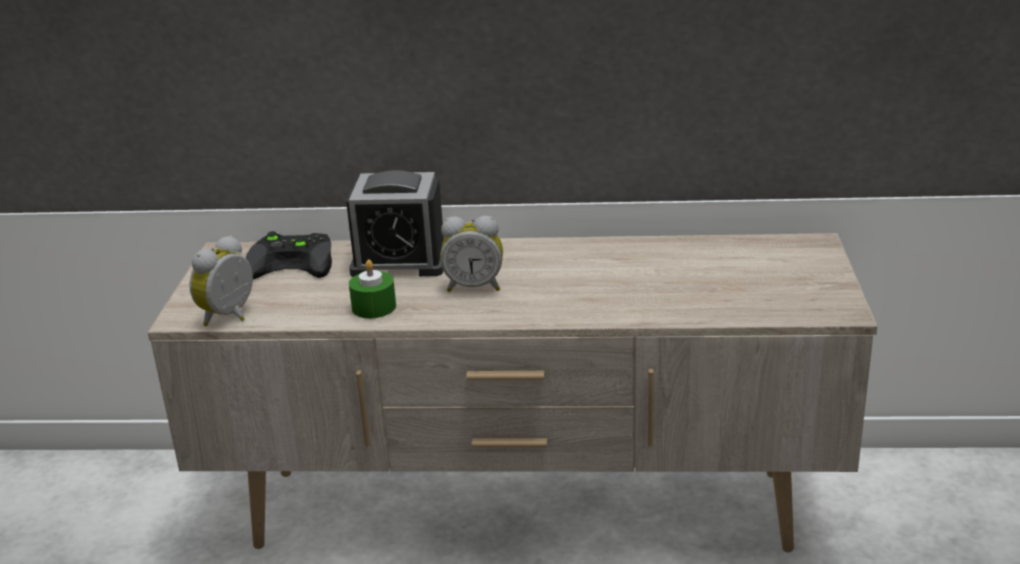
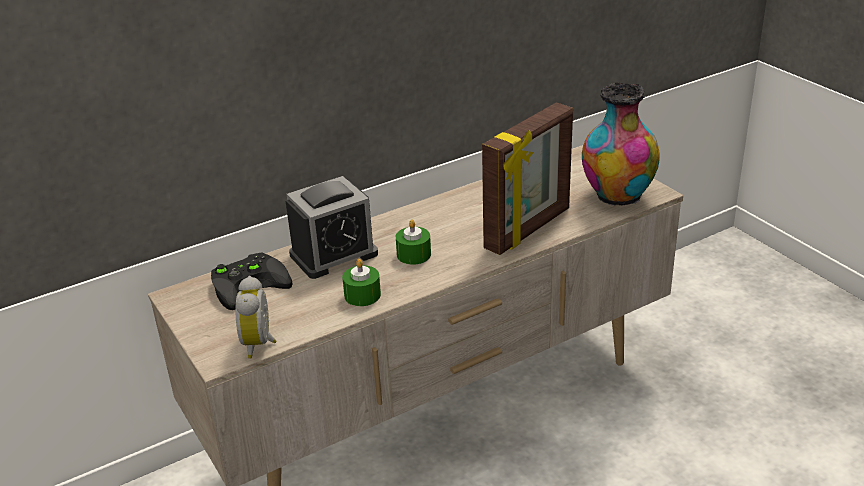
camera: 35 degrees left, 5 degrees up
(474, 286) = (414, 254): alarm clock -> green candle
(629, 302) = (529, 230): none -> picture frame
(785, 300) = (617, 196): none -> vase

